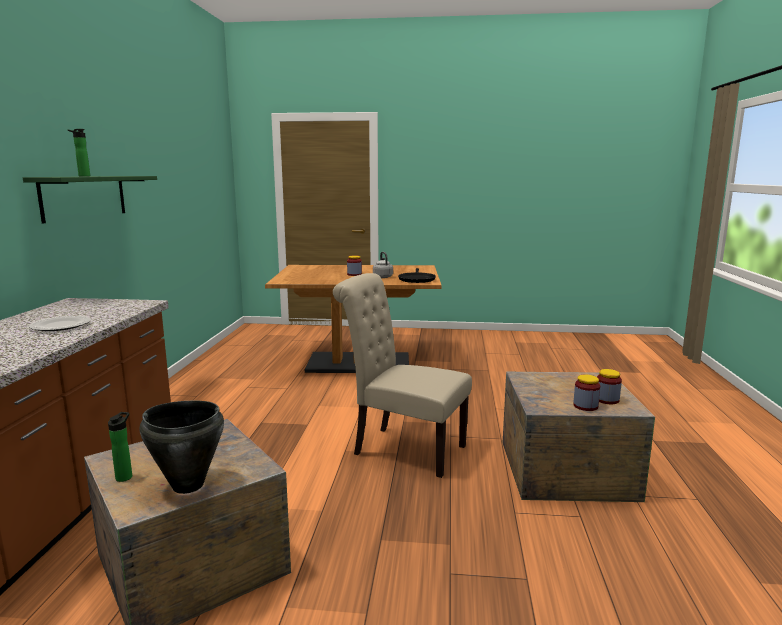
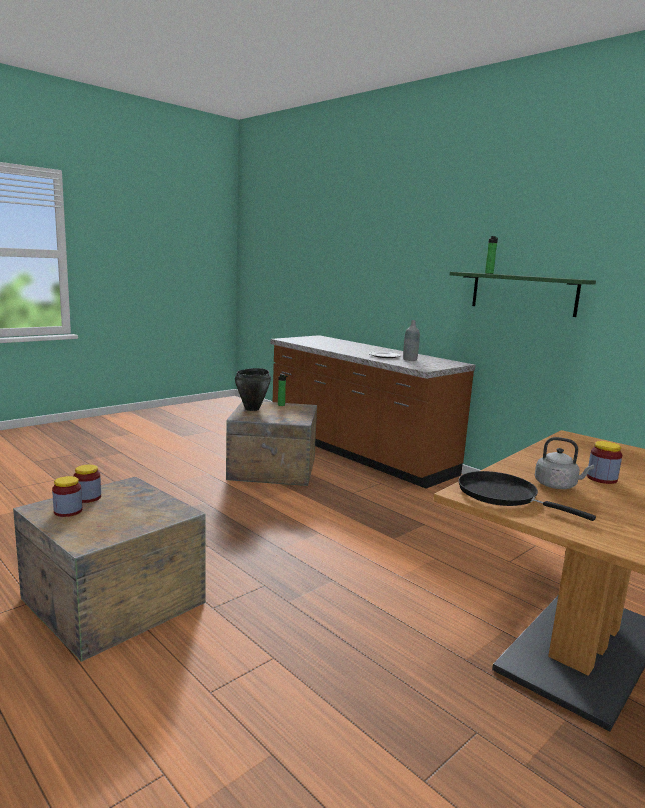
camera: 130 degrees right, 0 degrees up
(78, 314) = (410, 359): none -> grey bottle
(403, 449) = (282, 553): beige chair -> none

